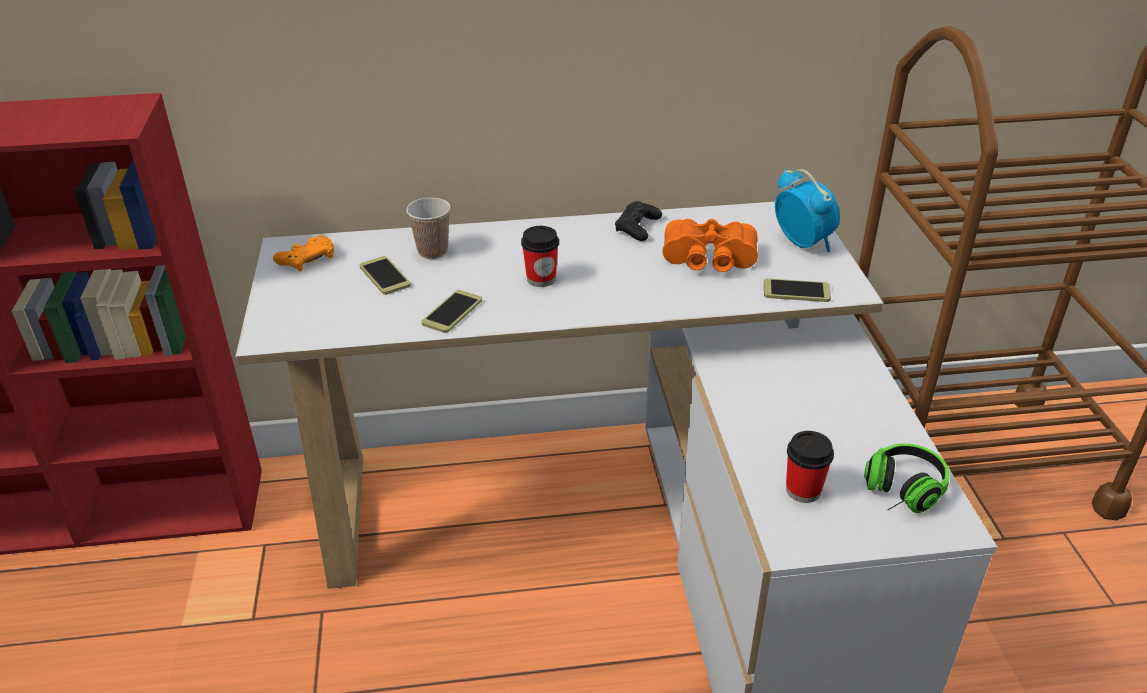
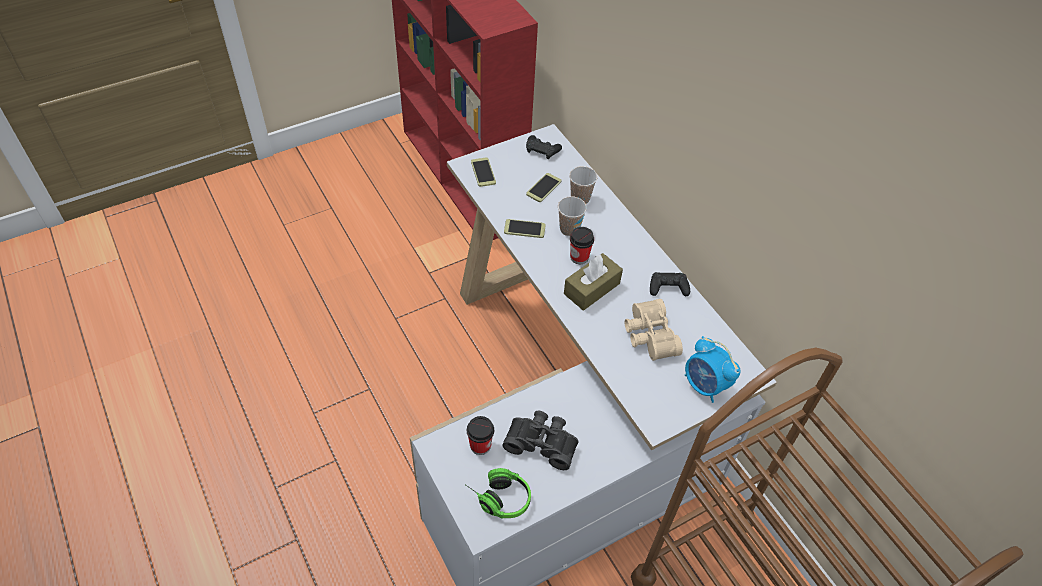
camera: 65 degrees right, 15 degrees up
(307, 259) = (542, 150): orange game controller -> black game controller
(483, 274) = (569, 229): none -> cup
(604, 283) = (591, 288): none -> brown tissue box
(709, 261) = (648, 336): orange binoculars -> beige binoculars
(796, 291) = (637, 392): phone -> phone (483, 172)
(802, 243) = (704, 385): alarm clock -> alarm clock turned 105 degrees clockwise
(815, 425) = (542, 442): none -> black binoculars

